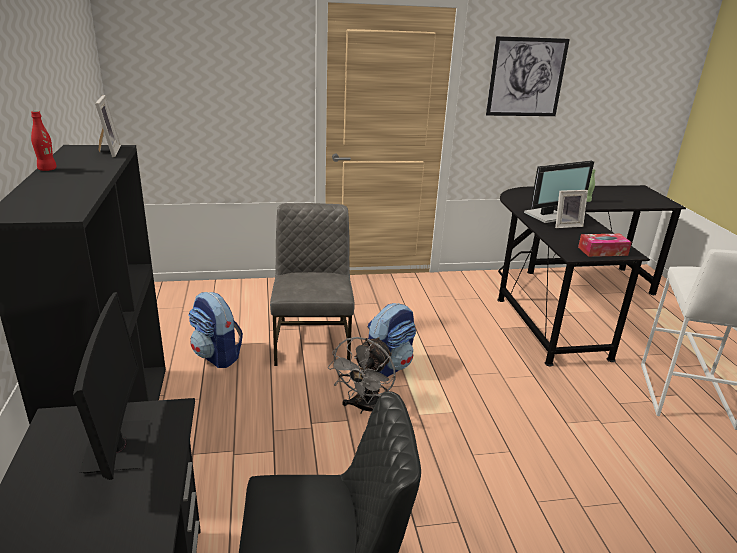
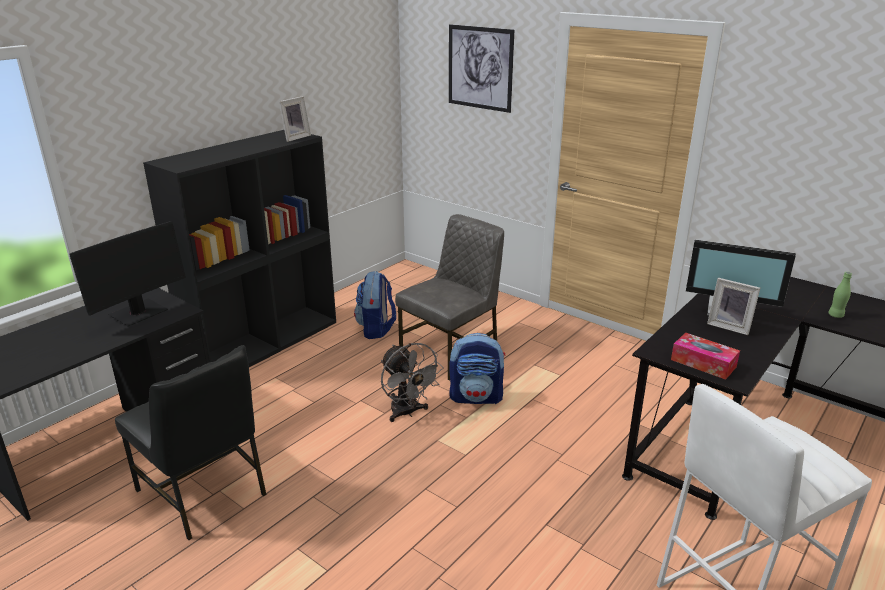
camera: 50 degrees right, 0 degrees up
(47, 169) = (239, 142): red bottle -> none
(364, 408) = (407, 413): grey fan -> grey fan turned 105 degrees counterclockwise
(526, 77) = (801, 131): picture -> picture (480, 68)

